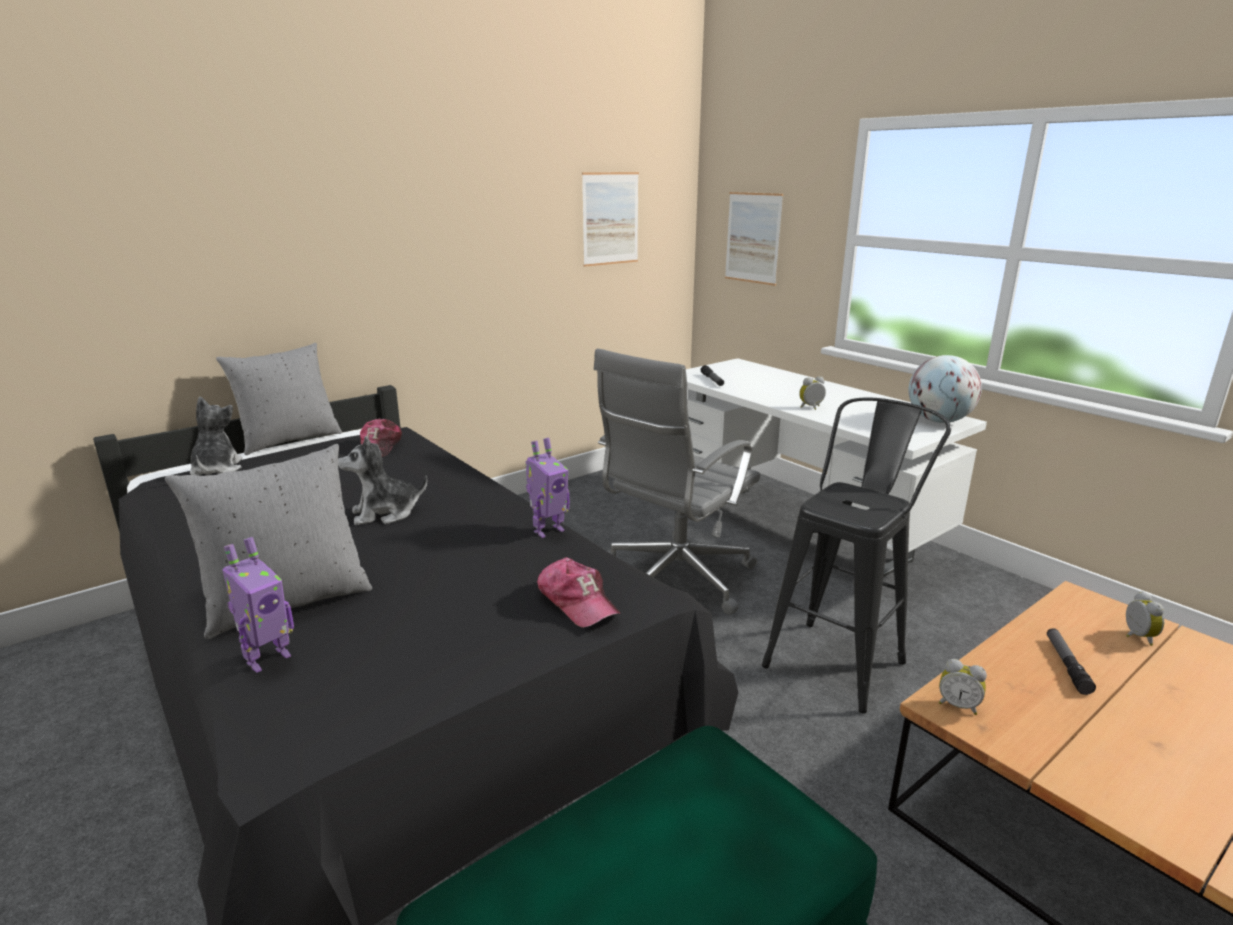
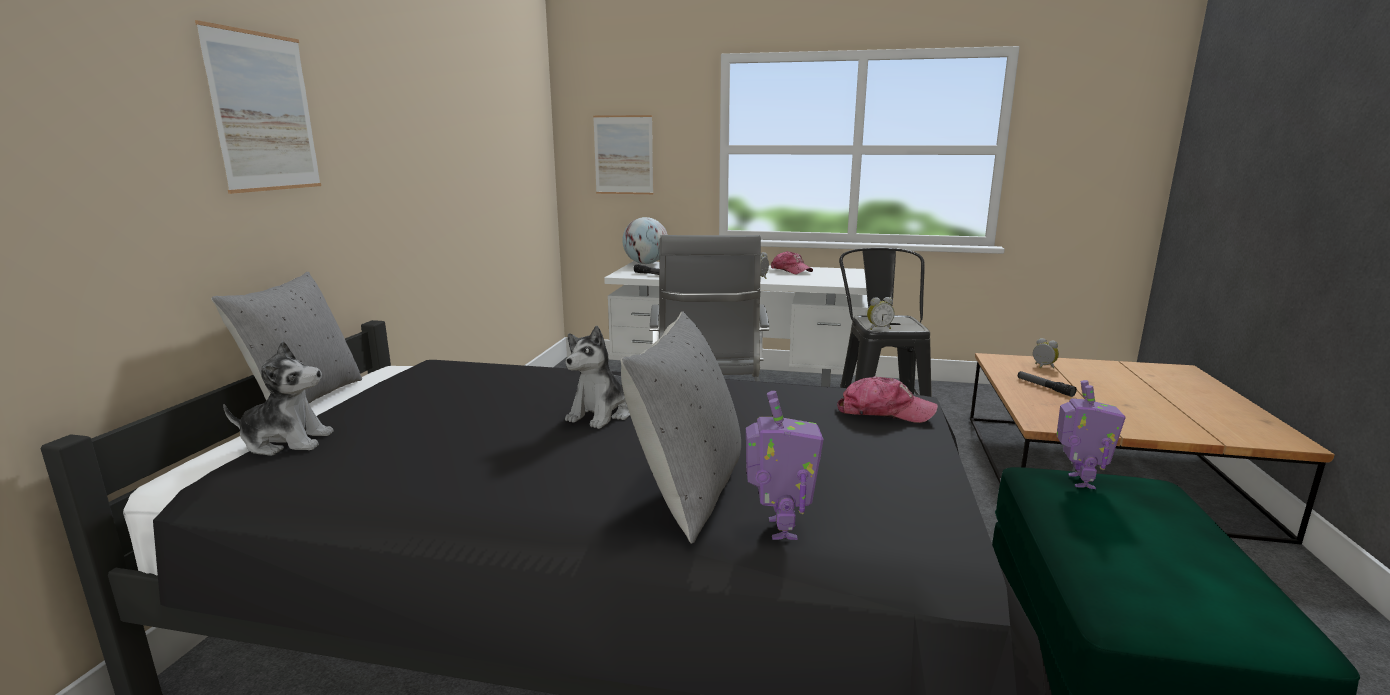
camera: 40 degrees left, 5 degrees down
(216, 469) = (287, 442): plush toy -> plush toy turned 135 degrees clockwise
(379, 447) = (454, 376): cap -> cap (791, 270)
(548, 530) = (759, 385): toy robot -> toy robot (1079, 481)
(610, 219) = (507, 137): picture -> picture (264, 112)
(939, 421) = (845, 272): globe -> globe (646, 263)
(958, 705) = (1044, 421): alarm clock -> alarm clock (878, 328)

